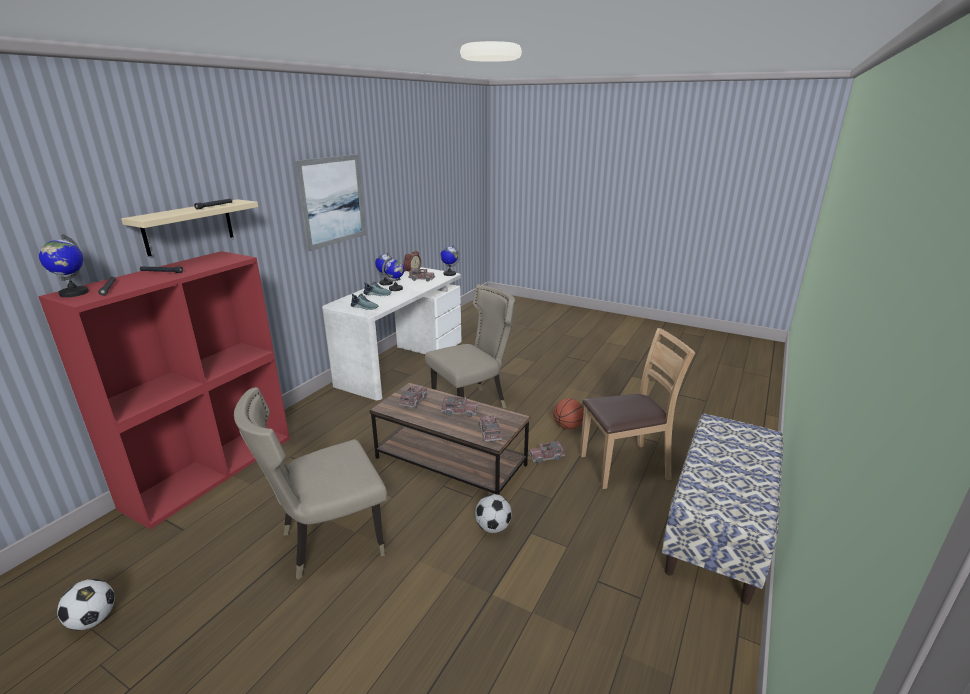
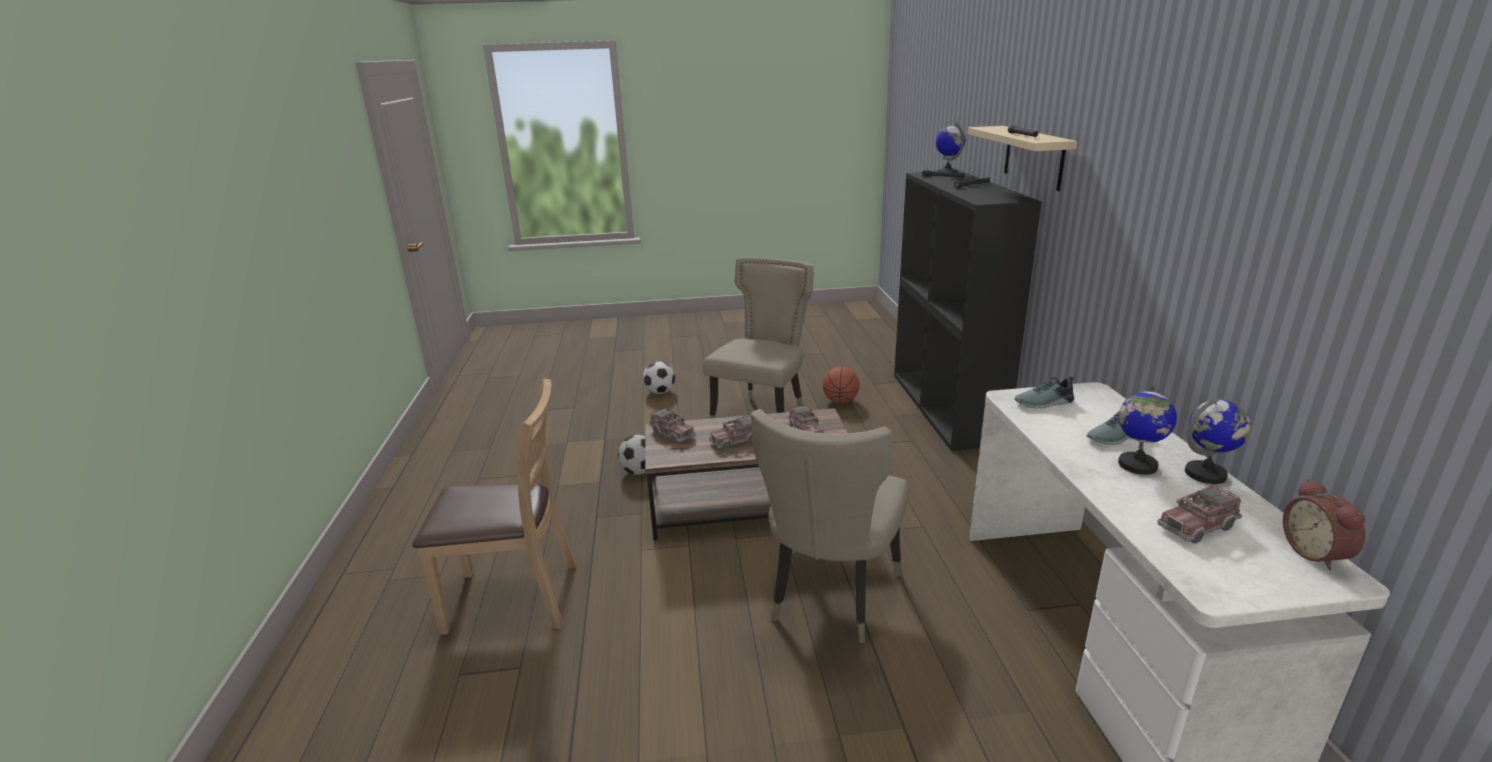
camera: 145 degrees right, 0 degrees up
(93, 620) = (828, 353): football -> football (660, 392)
(211, 470) = (947, 408): red bookcase -> black bookcase
(332, 201) = (1206, 209): picture -> none
(449, 274) = (1218, 591): globe -> none
(546, 457) = (635, 561): toy truck -> none
(568, 427) = (635, 631): basketball -> basketball (840, 401)
(624, 466) = (514, 598): brown chair -> brown chair turned 135 degrees counterclockwise
(718, 531) = (384, 562): bench -> none

